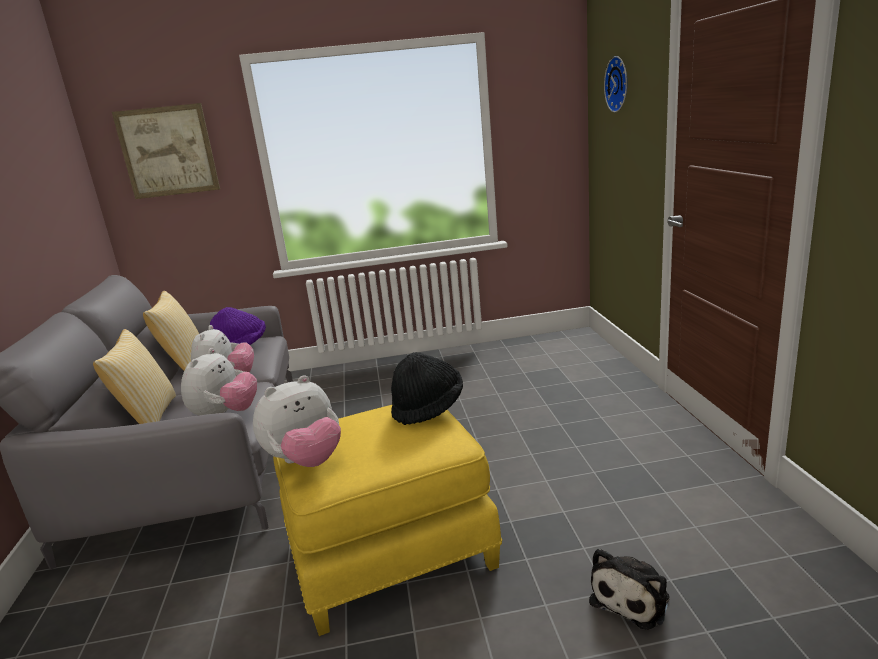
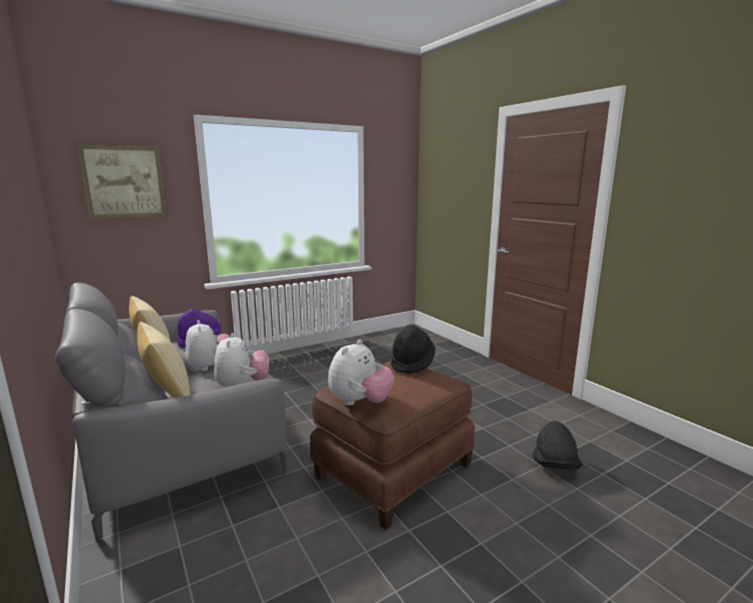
camera: 25 degrees left, 5 degrees down
(390, 551) = (392, 469): yellow ottoman -> brown ottoman
(619, 84) = (450, 169): wall clock -> none
(632, 597) = (554, 465): plush toy -> black hat

